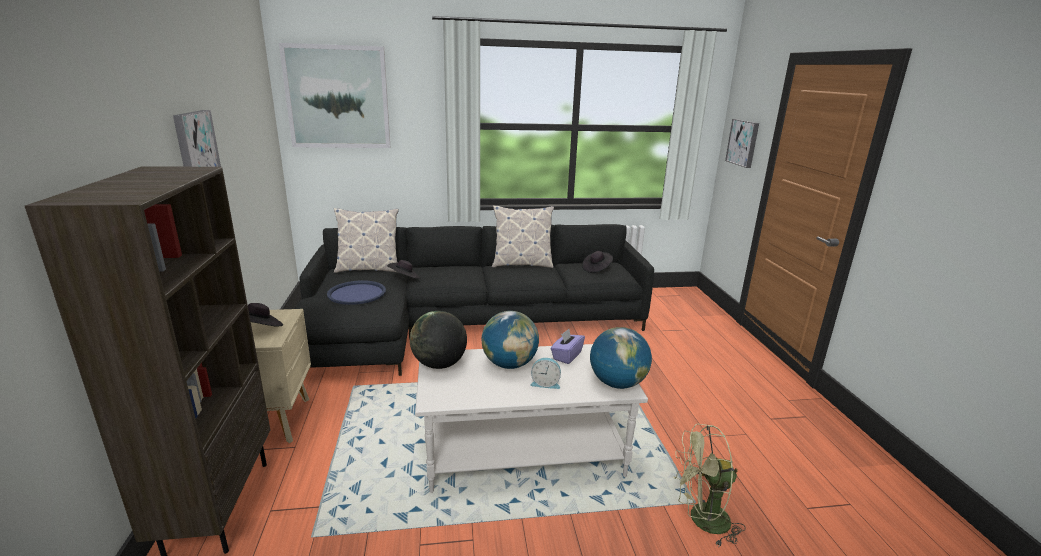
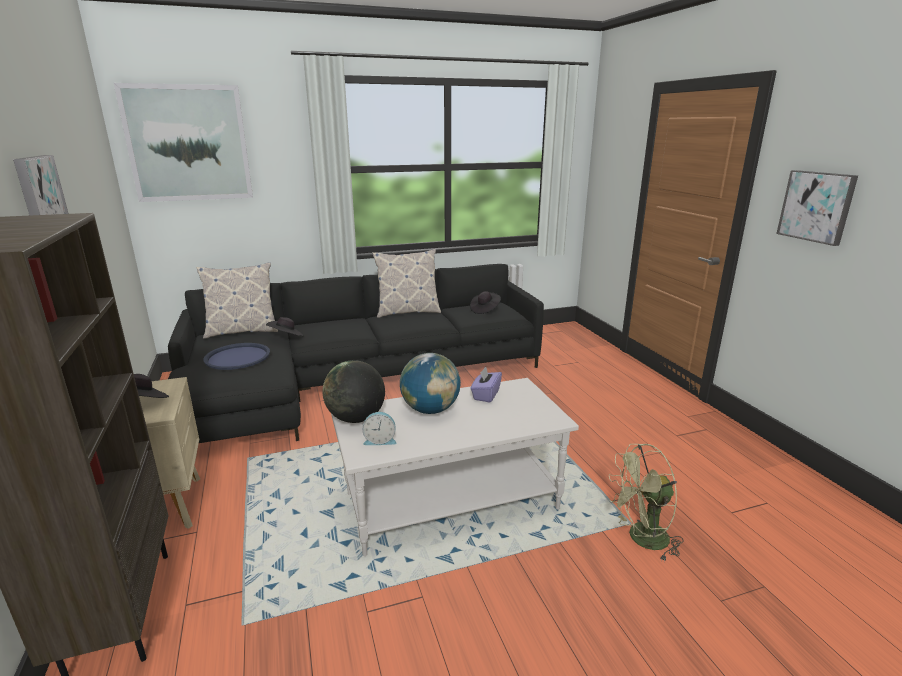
camera: 10 degrees left, 0 degrees up
(545, 383) = (473, 424): alarm clock -> alarm clock (380, 440)
(617, 383) = (544, 415): globe -> none
(743, 143) = (612, 174): picture -> picture (816, 206)

